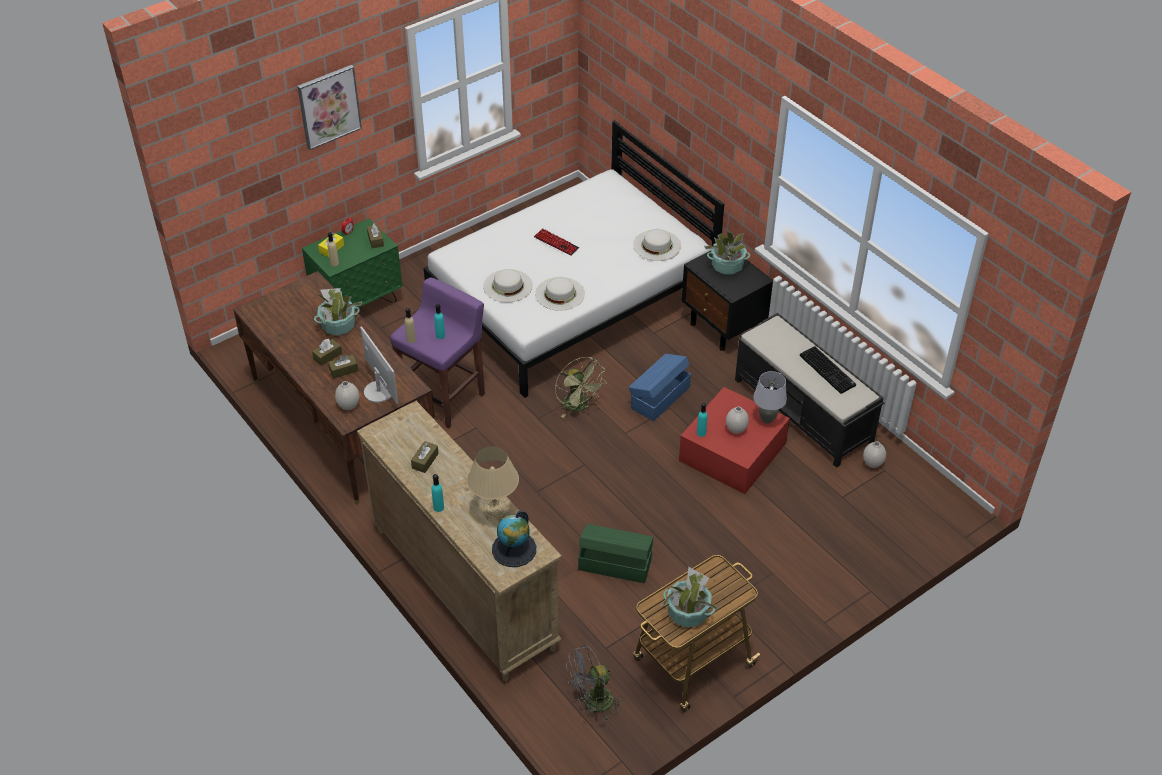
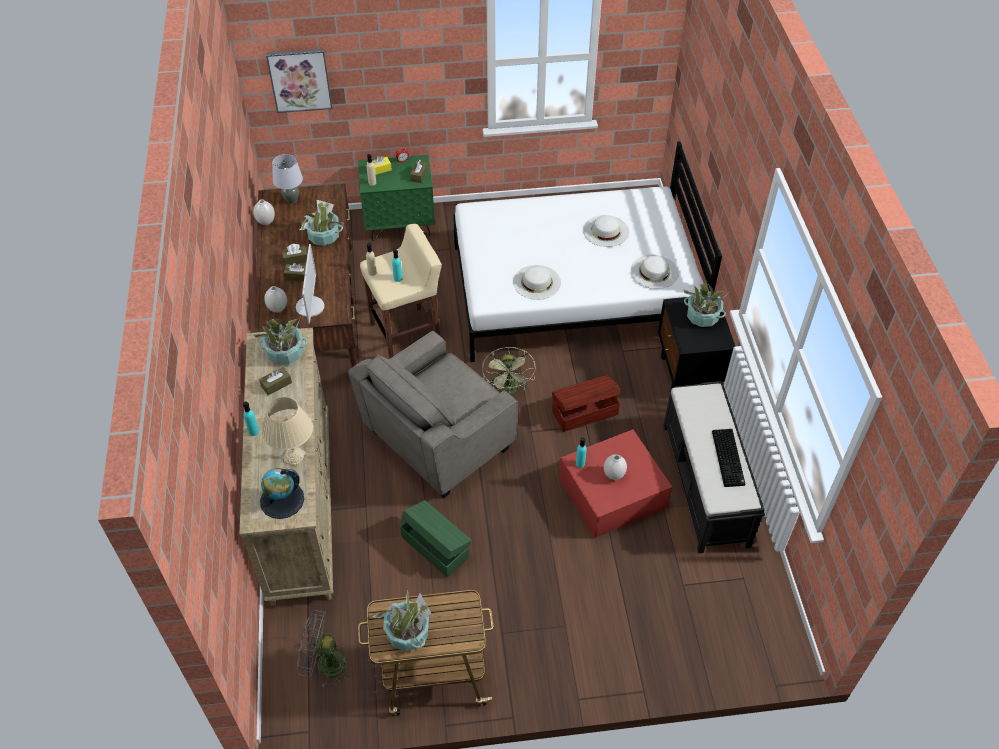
camera: 30 degrees right, 5 degrees up
(329, 106) = (398, 41): picture -> picture (299, 80)
(410, 432) = (285, 353): none -> potted plant
(444, 398) = (407, 334): purple stool -> beige stool
(507, 286) = (498, 257): white hat -> white hat (606, 231)
(547, 476) = (438, 440): none -> grey armchair
(556, 243) = (568, 235): keyboard -> none
(659, 397) = (584, 412): blue storage box -> brown storage box
(767, 419) = (650, 478): grey table lamp -> grey table lamp (291, 200)
(872, 464) = (736, 566): white vase -> white vase (266, 222)

